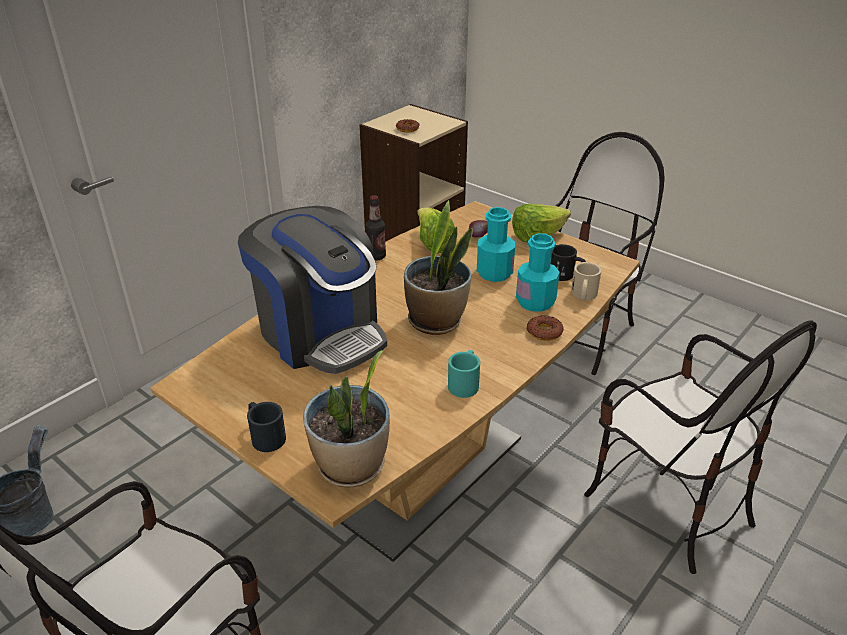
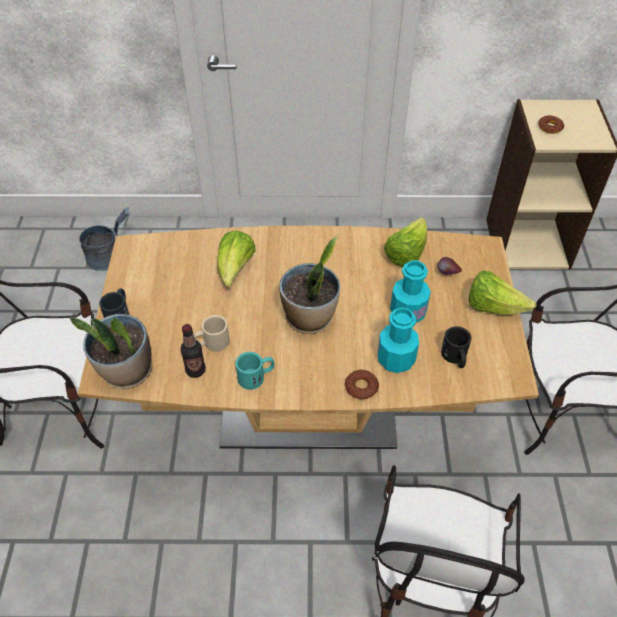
camera: 50 degrees right, 15 degrees up
(320, 333) = (235, 270): coffee machine -> lettuce
(376, 256) = (353, 236): bottle -> bottle (195, 370)
(583, 296) = (437, 384): beige mug -> beige mug (211, 343)

